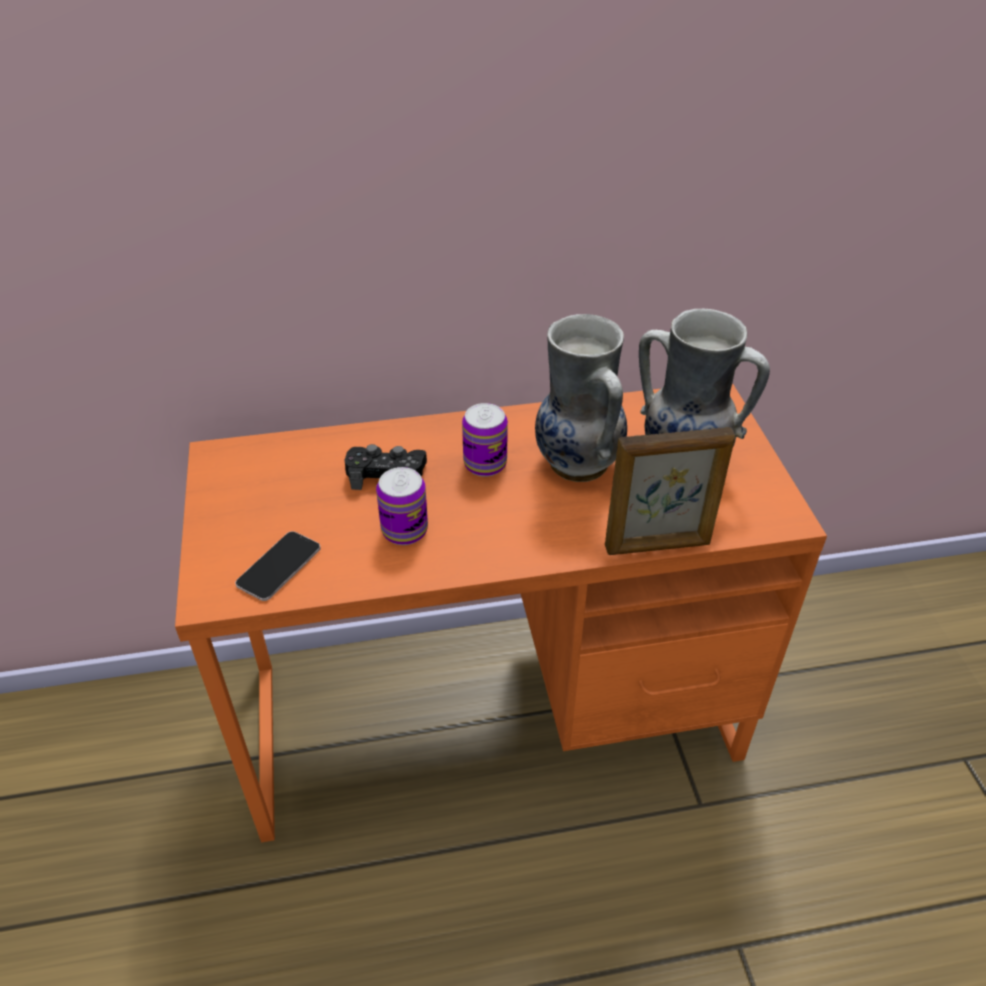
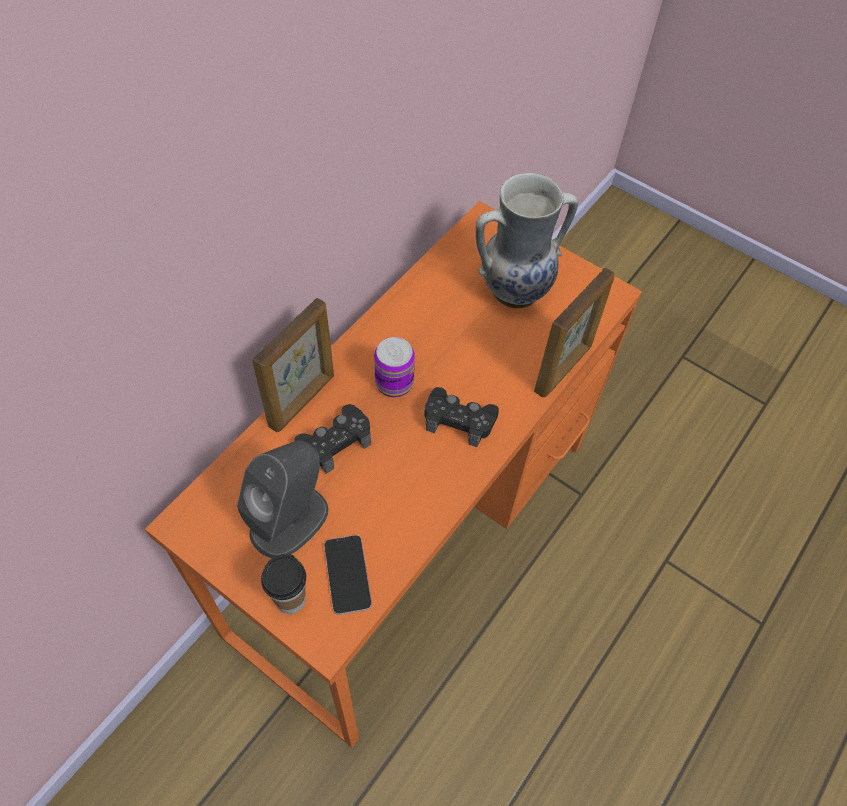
camera: 45 degrees left, 15 degrees up
(219, 552) = (290, 599): none -> cup
(286, 502) = (290, 520): none -> grey speaker
(397, 432) = (303, 400): none -> picture frame
(404, 530) = (400, 477): can -> none
(507, 523) = (459, 420): none -> black game controller
(576, 464) = (453, 340): vase -> none

